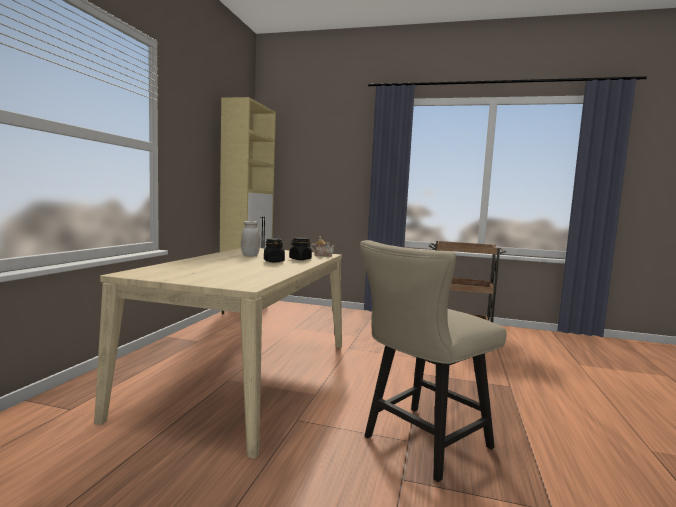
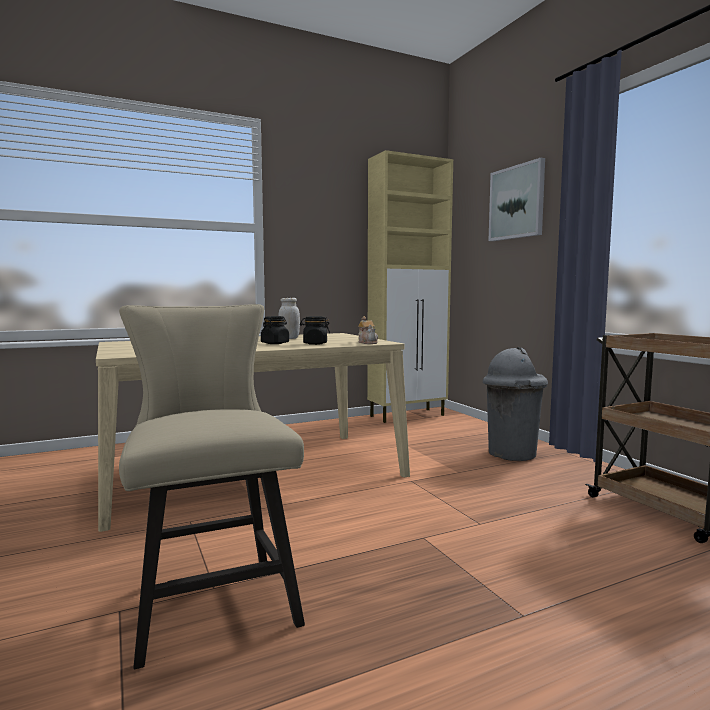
camera: 50 degrees right, 0 degrees up
(328, 153) = (517, 202): none -> picture
(355, 319) = (511, 454): none -> grey trash can
(420, 444) = (213, 598): beige chair -> beige chair turned 60 degrees clockwise

